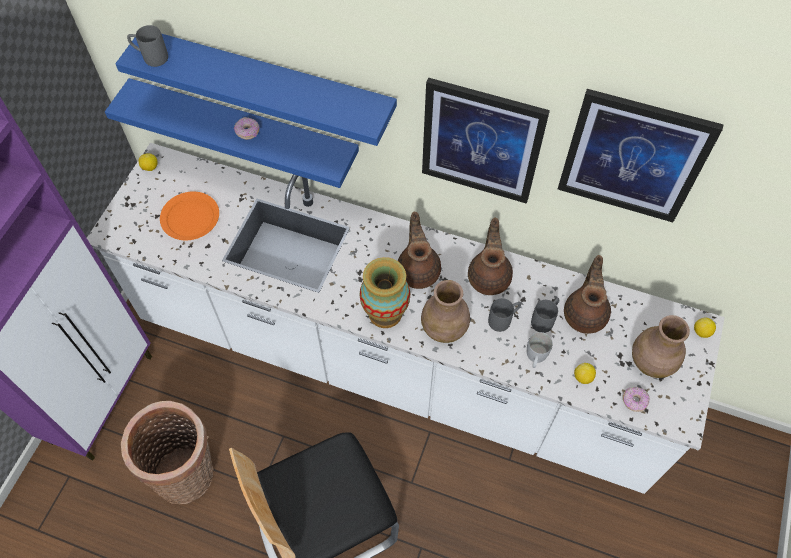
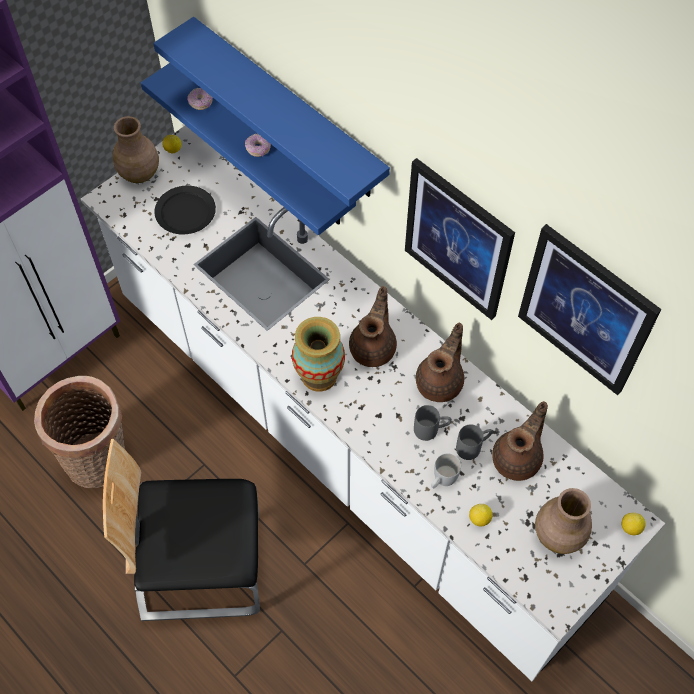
camera: 25 degrees right, 0 degrees up
(150, 57) = (186, 47): grey mug -> none
(190, 217) = (185, 211): orange plate -> black plate
(444, 329) = (368, 415): brown vase -> brown vase (139, 174)
(634, 401) = (518, 564): donut -> donut (200, 103)

